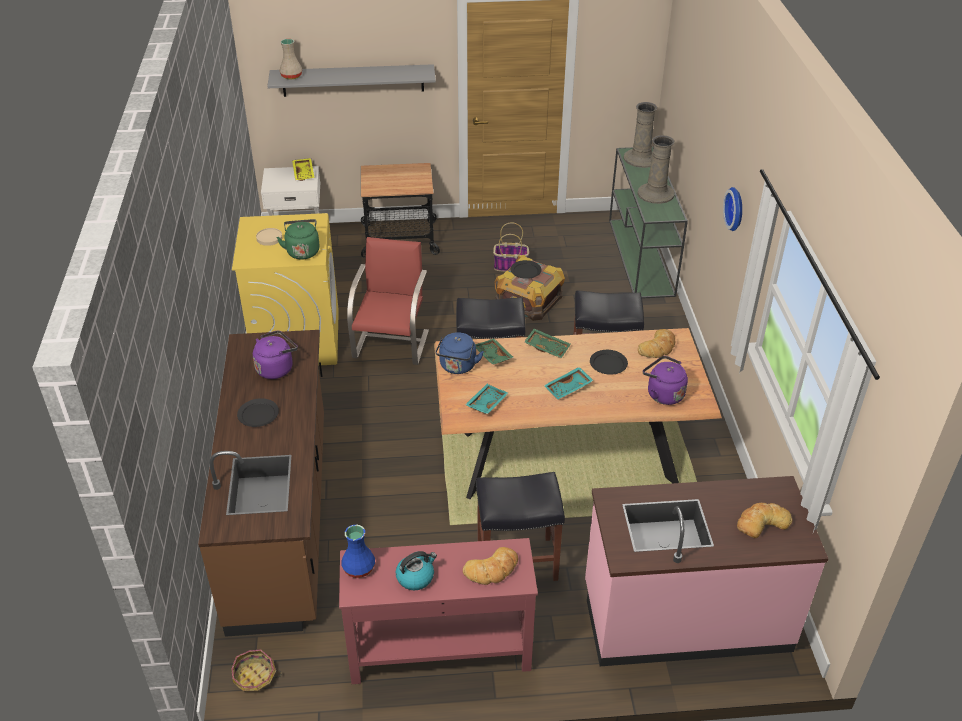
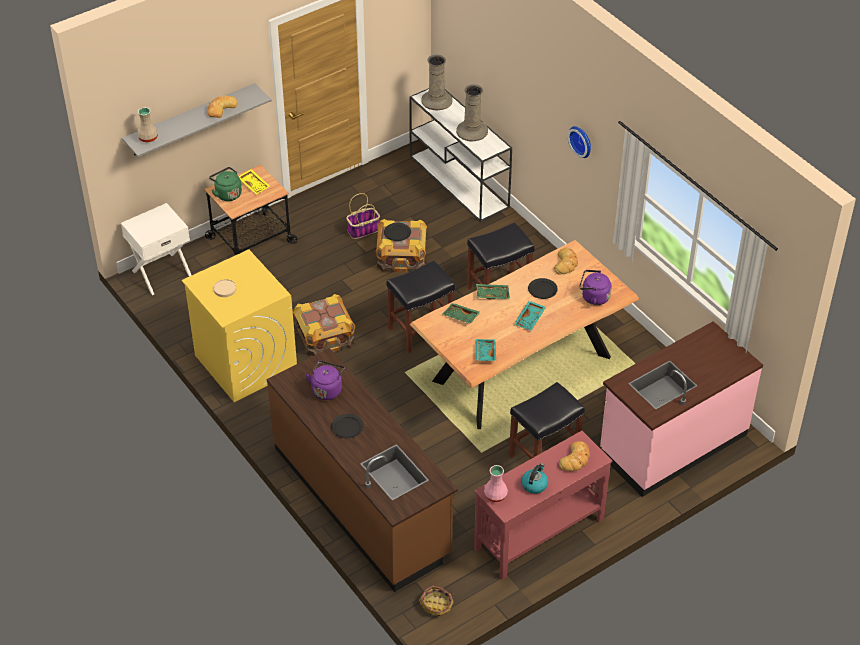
camera: 30 degrees left, 5 degrees up
(302, 251) = (262, 290): green kettle -> green kettle (227, 194)
(304, 173) = (161, 214): yellow tray -> yellow tray (254, 184)
(359, 567) = (495, 494): blue vase -> pink vase
(392, 343) = (325, 335): red chair -> crate
(457, 367) = (444, 335): blue kettle -> none
(641, 257) = (459, 182): green console table -> white console table
(761, 522) = (714, 359): bread -> bread (221, 108)

